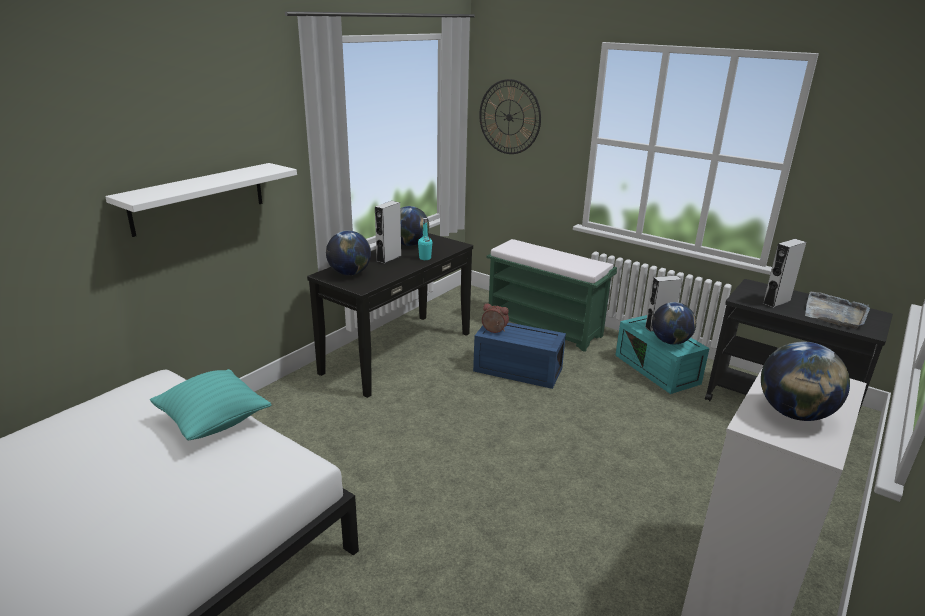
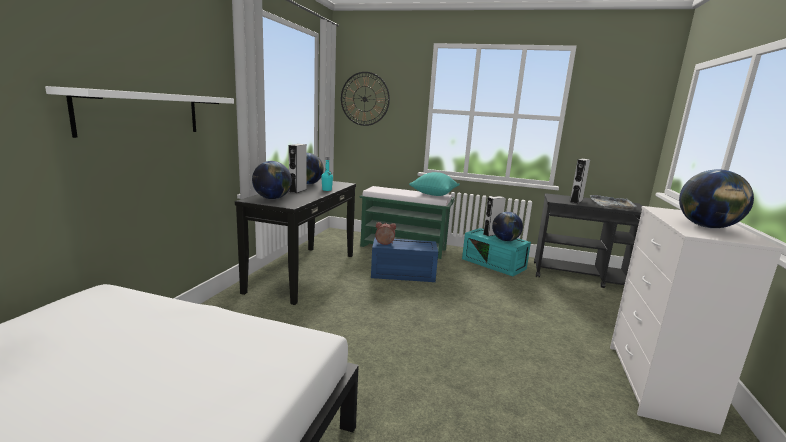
camera: 20 degrees left, 10 degrees down
(214, 422) = (188, 318): turquoise pillow -> turquoise pillow (433, 195)

